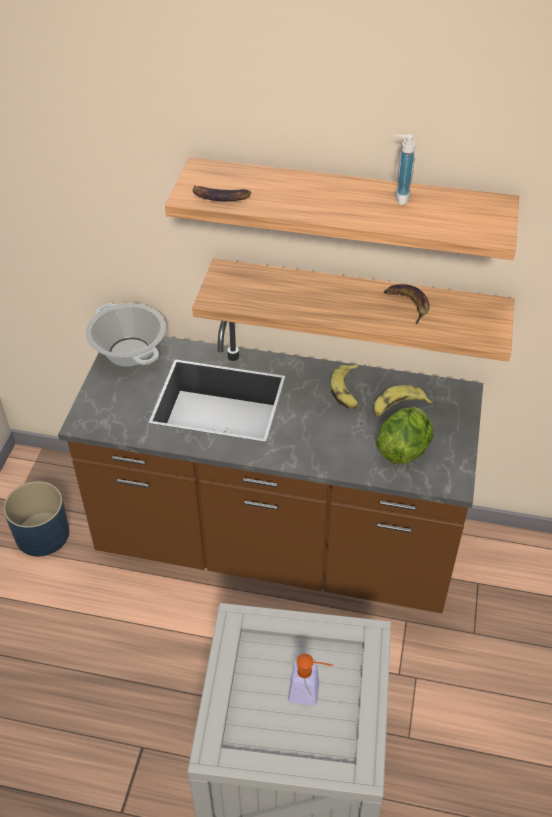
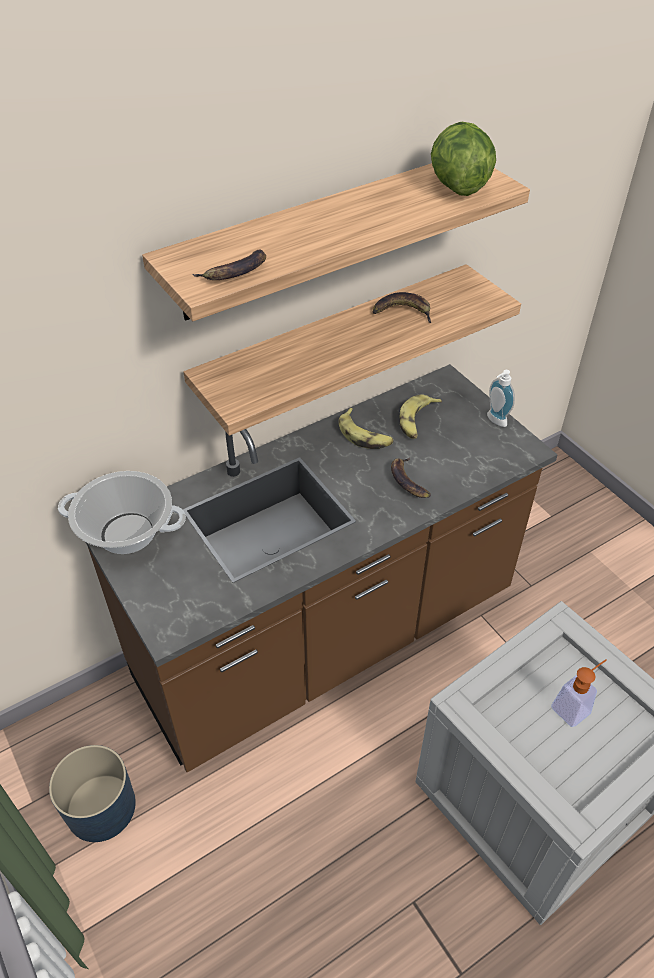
camera: 45 degrees left, 0 degrees up
(334, 441) = (408, 481): none -> banana
(399, 197) = (386, 194): soap dispenser -> soap dispenser (494, 421)
(404, 449) = (463, 450): lettuce -> lettuce (457, 186)

